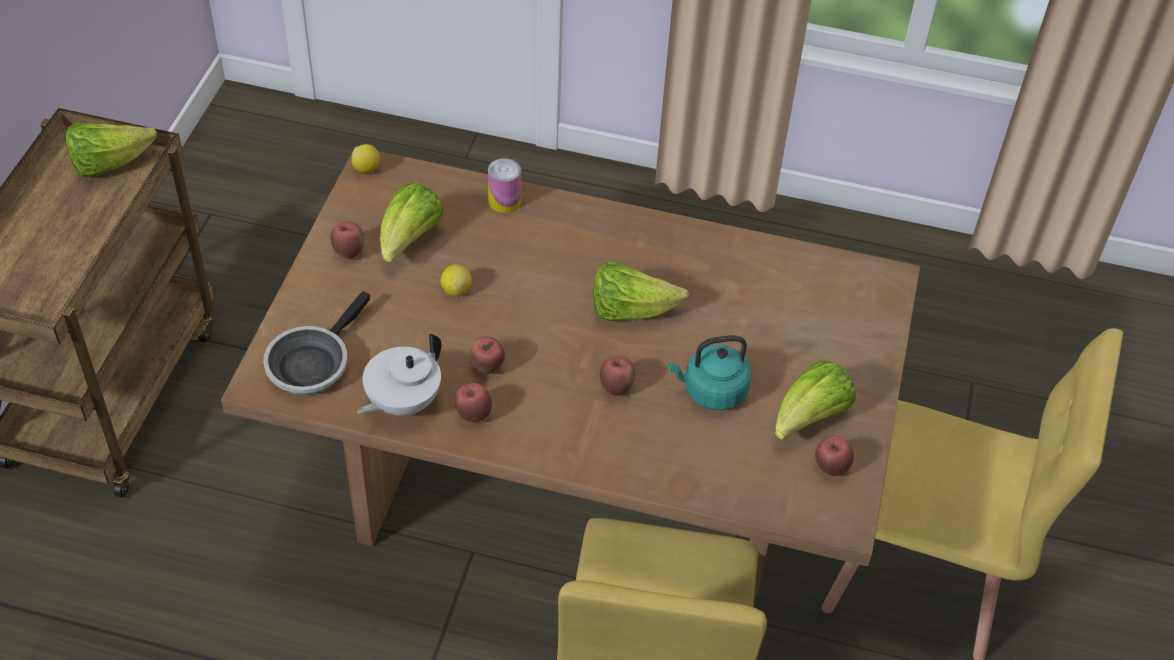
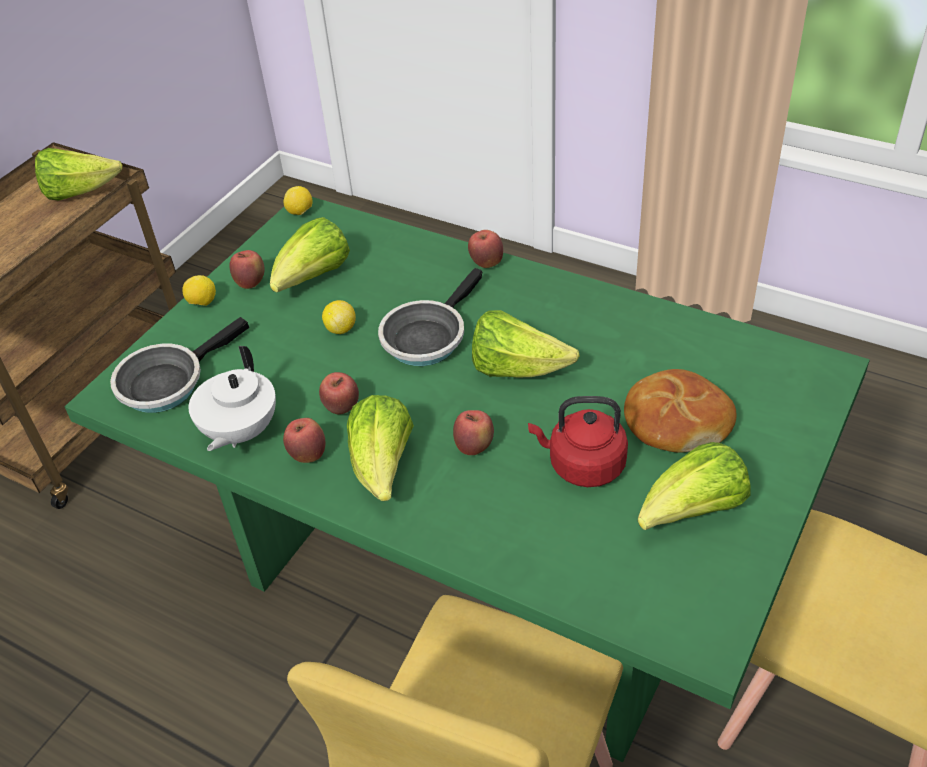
camera: 20 degrees right, 5 degrees down
(309, 278) = (202, 303): none -> lemon
(402, 402) = (239, 432): white teapot -> white teapot turned 45 degrees counterclockwise
(504, 201) = (422, 252): can -> none
(539, 289) = (427, 337): none -> frying pan
(544, 416) = (383, 467): none -> lettuce
(575, 501) = (476, 579): brown dining table -> green dining table
(711, 391) = (582, 465): turquoise kettle -> red kettle
(777, 343) = (675, 422): none -> bread
(831, 467) = (705, 574): apple -> apple (486, 263)

